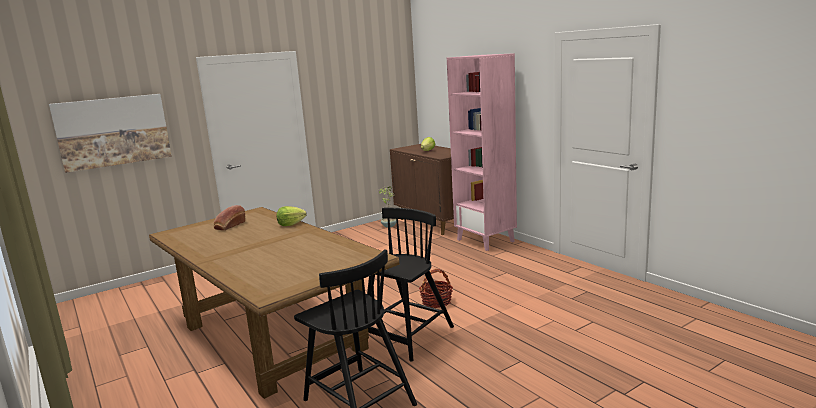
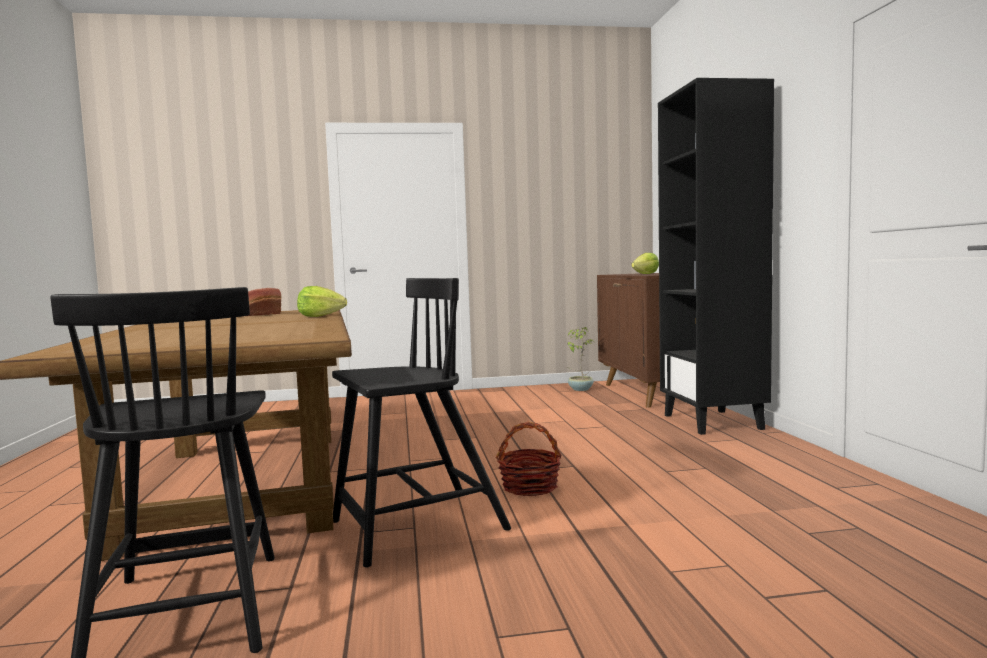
camera: 25 degrees right, 10 degrees down
(113, 131) = (213, 207): picture -> none
(486, 240) = (713, 422): pink bookcase -> black bookcase

